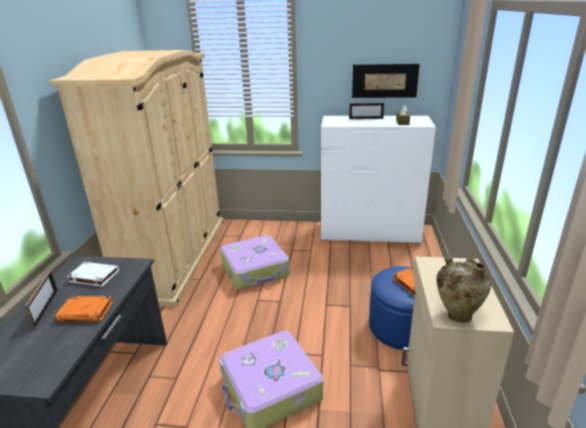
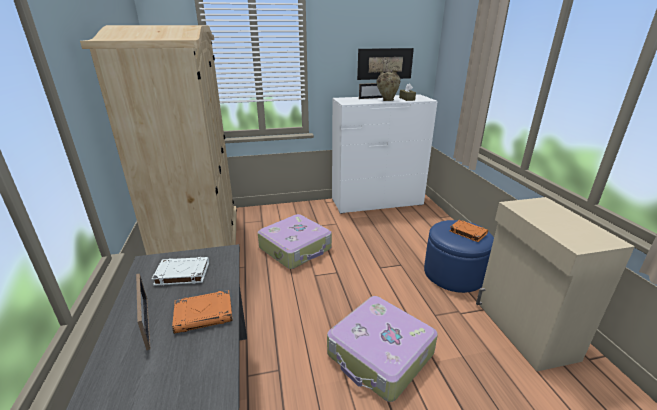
camera: 20 degrees left, 0 degrees up
(457, 314) = (582, 241): beige vase -> beige vase (387, 100)

